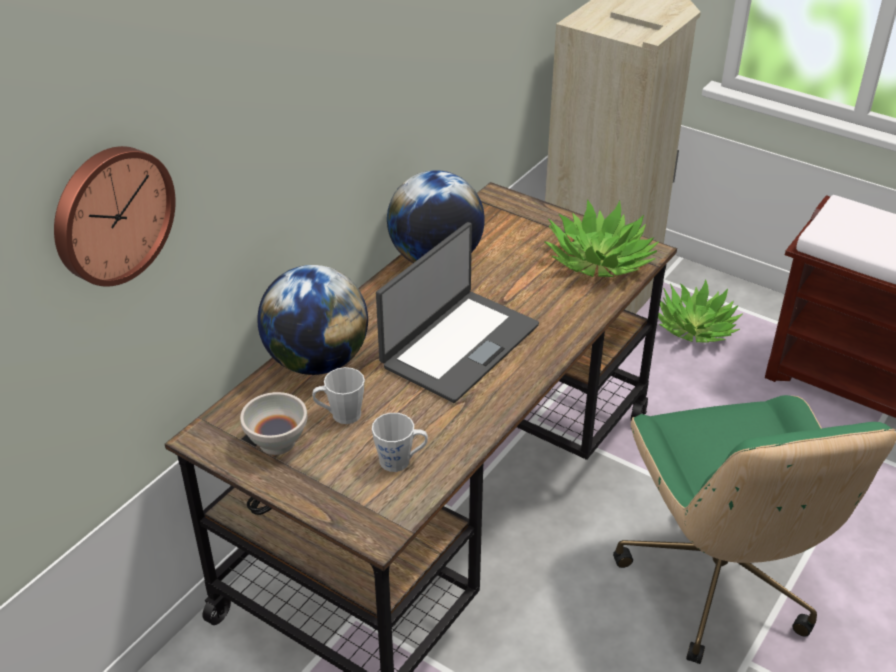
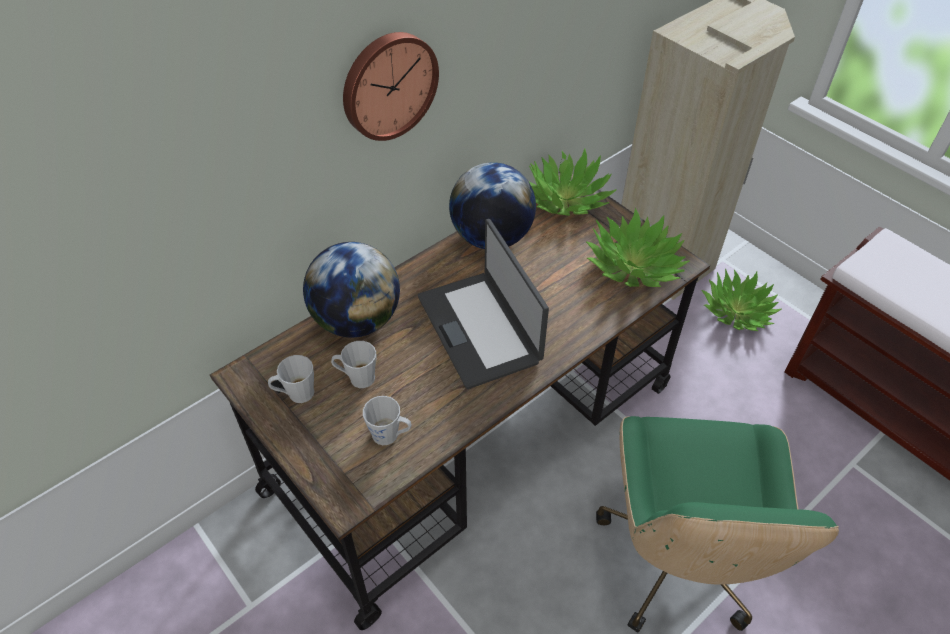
camera: 15 degrees right, 10 degrees up
(111, 214) = (139, 198): wall clock -> wall clock (388, 85)
(277, 443) = (296, 394): white bowl -> grey mug
(458, 345) = (480, 328): laptop -> laptop turned 105 degrees clockwise
(502, 211) = (566, 199): none -> potted plant

